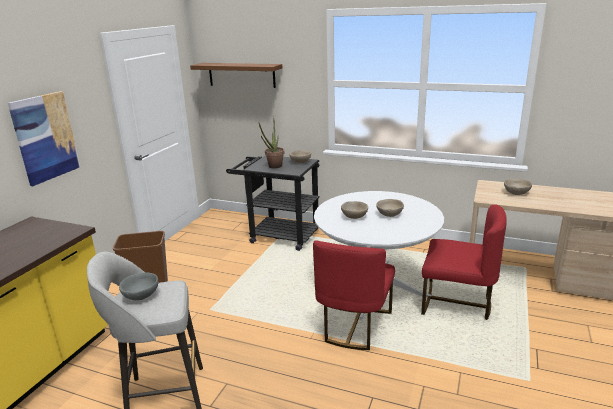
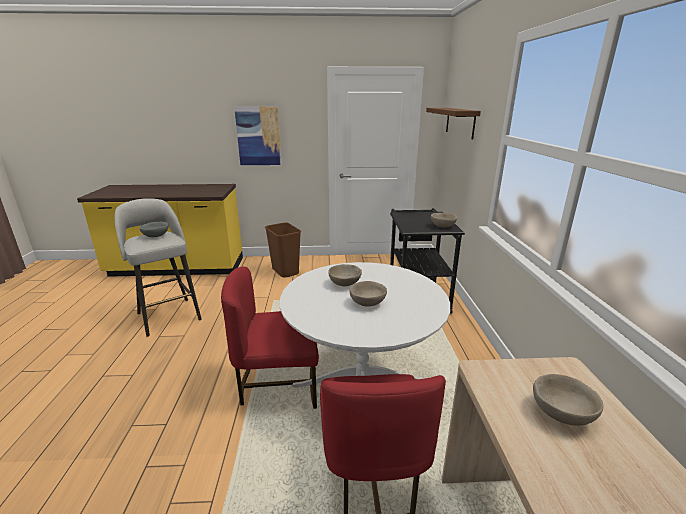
camera: 65 degrees right, 0 degrees up
(273, 167) = (412, 220): potted plant -> none

